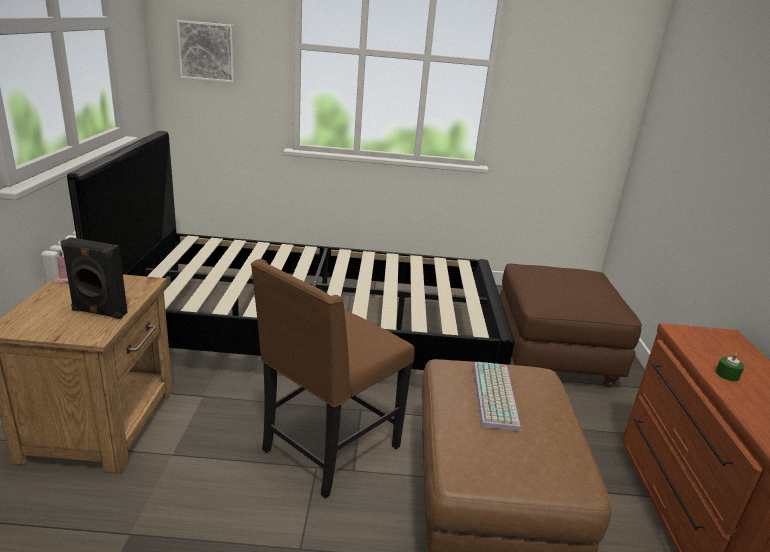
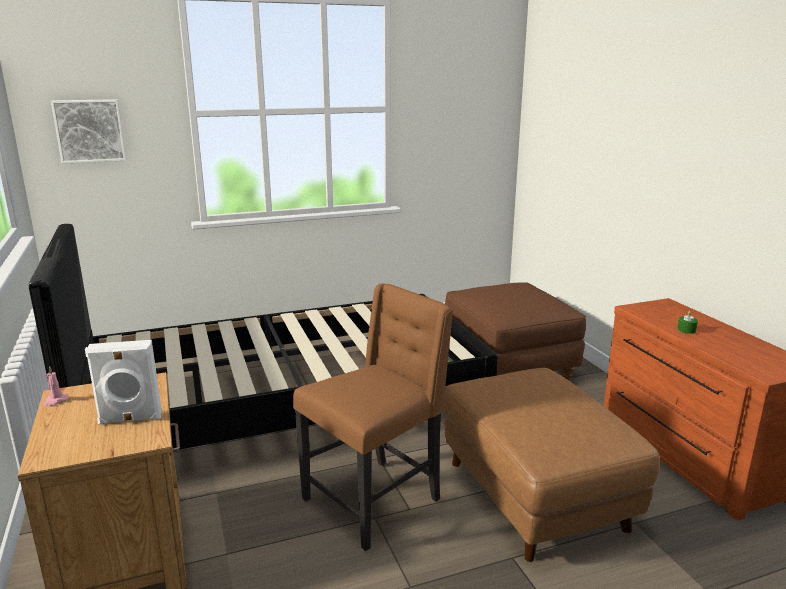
camera: 20 degrees left, 5 degrees down
(98, 312) = (130, 419): black speaker -> white speaker
(328, 449) = (374, 500): brown chair -> brown chair turned 150 degrees counterclockwise
(497, 396) = (526, 396): keyboard -> none

